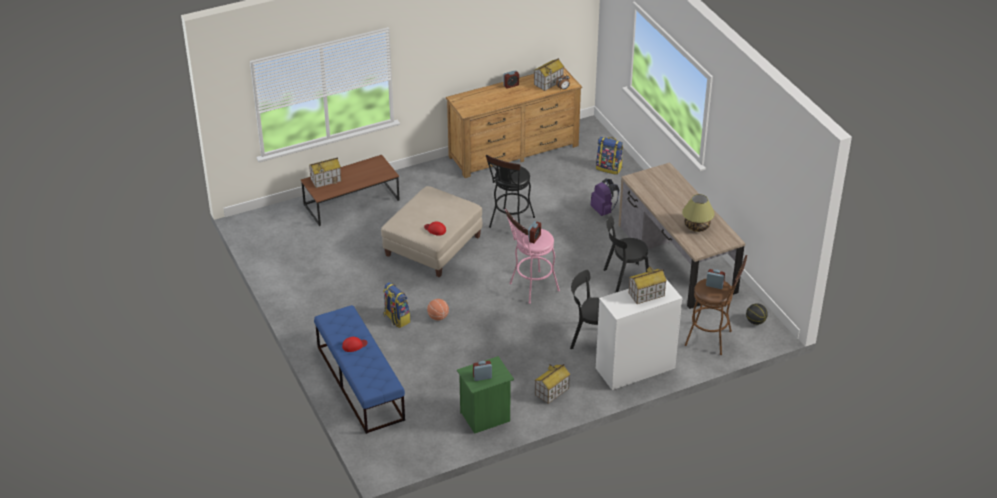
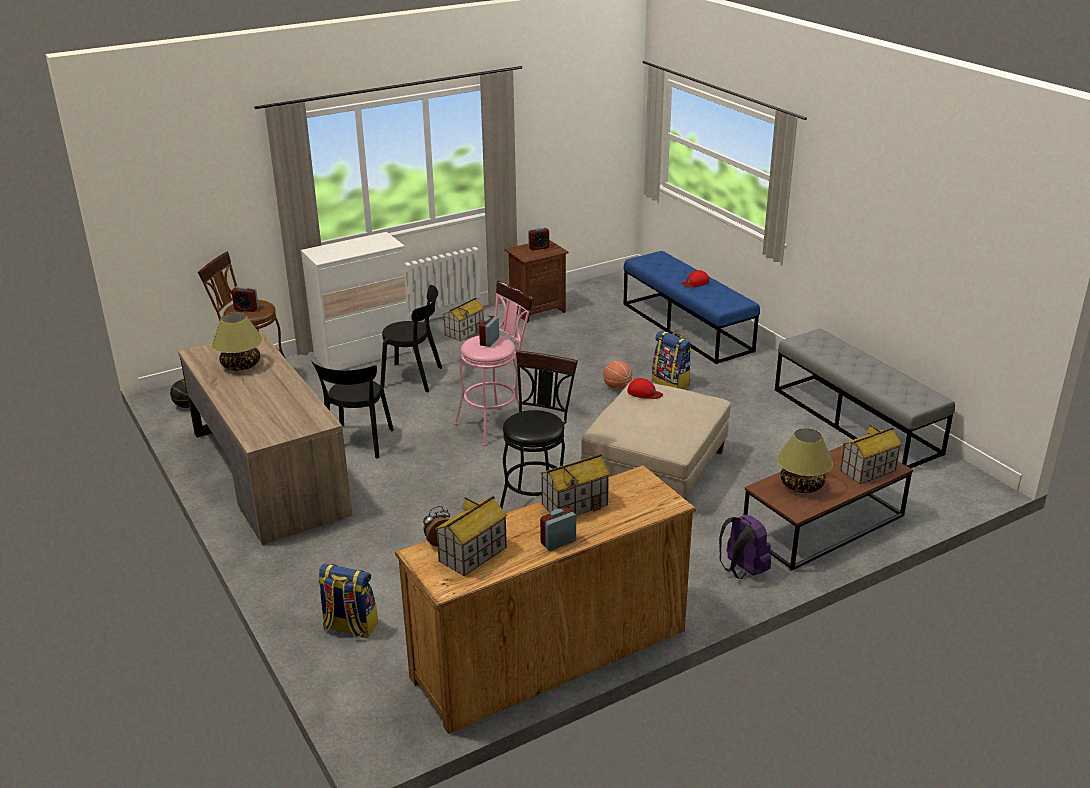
camera: 175 degrees right, 10 degrees down
(284, 273) = (856, 421): none -> grey bench
(367, 174) = (802, 485): none -> table lamp
(486, 417) = (536, 310): green nightstand -> brown nightstand
(603, 210) = (374, 540): purple backpack -> purple backpack (742, 571)
(624, 278) = (357, 443): black chair -> black chair turned 120 degrees clockwise
(646, 294) = (344, 249): toy house -> toy house (575, 504)

